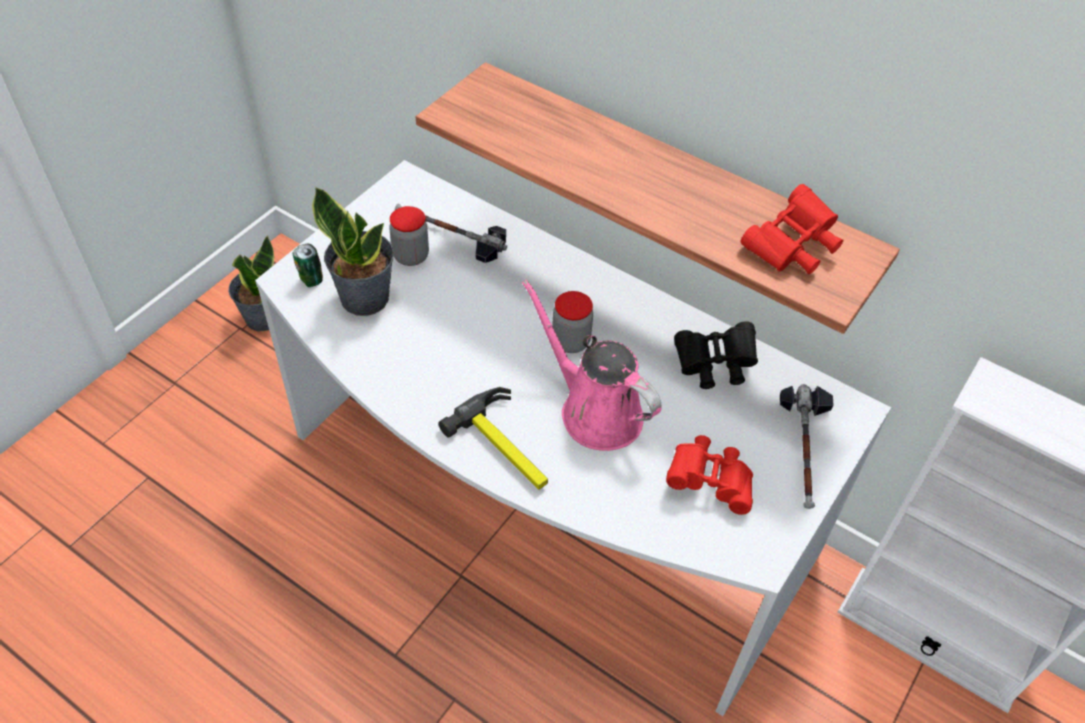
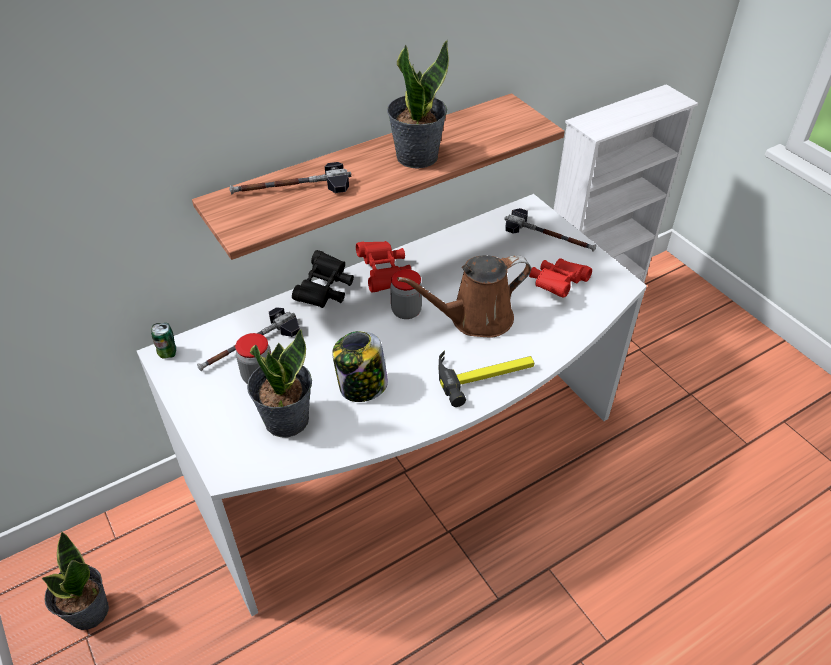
camera: 65 degrees left, 5 degrees down
(311, 280) = (240, 452): can -> can (168, 353)
(435, 341) = (362, 386): none -> jar
(543, 121) = (291, 189): none -> hammer
(594, 411) = (475, 319): pink watering can -> brown watering can
(674, 198) = (416, 156): none -> potted plant
(714, 365) = (465, 250): black binoculars -> black binoculars (325, 290)
(792, 247) = (490, 127): red binoculars -> red binoculars (384, 274)

